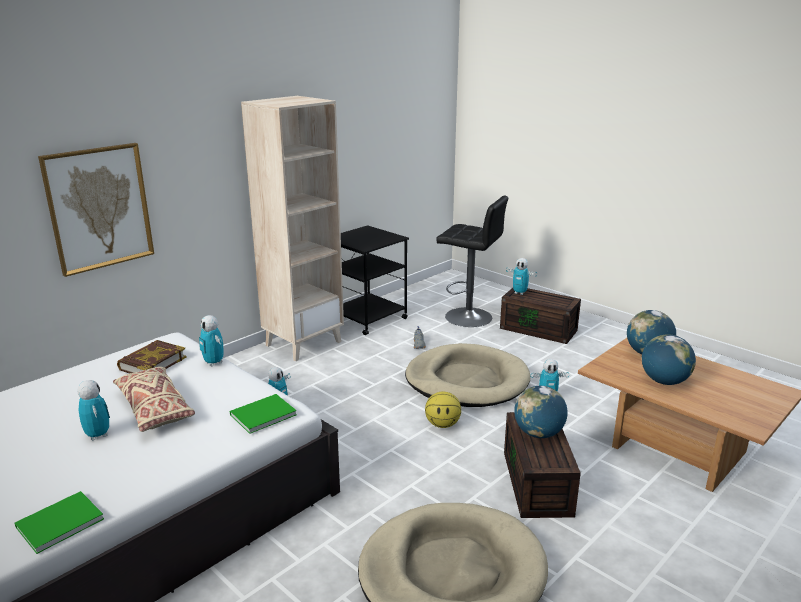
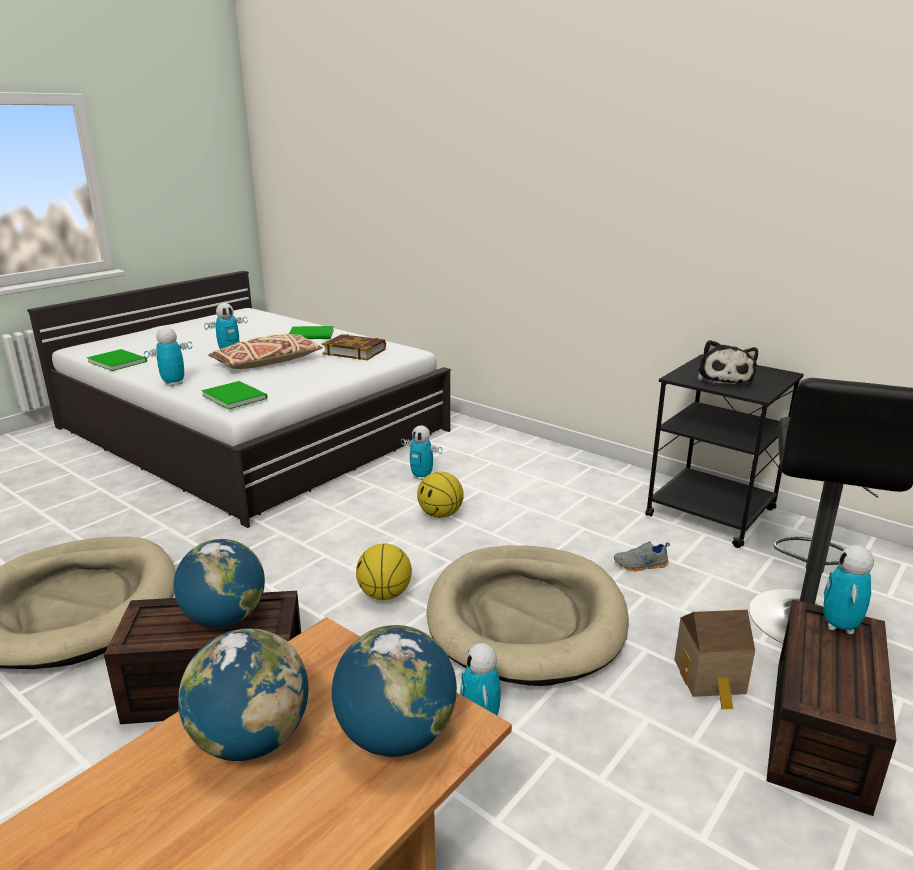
camera: 85 degrees right, 0 degrees up
(62, 388) = (312, 335): none -> green book
(99, 208) = (439, 206): picture -> none
(214, 363) = (354, 371): toy robot -> toy robot (173, 383)
(303, 343) = (593, 474): beige bookcase -> none
(344, 401) = (440, 515): none -> basketball
(370, 239) = (724, 378): none -> plush toy
(511, 343) = (711, 679): none -> toy house

